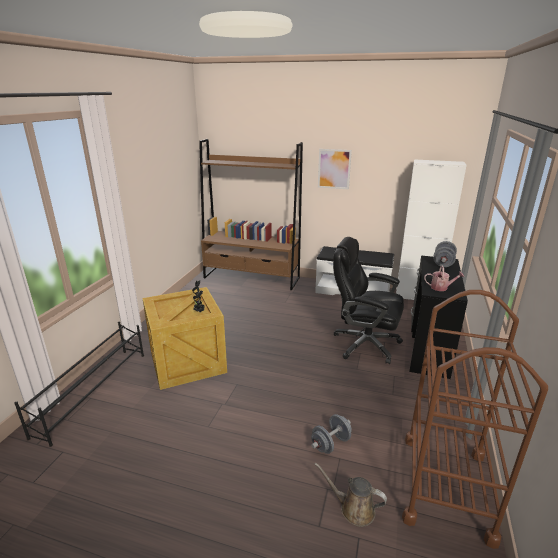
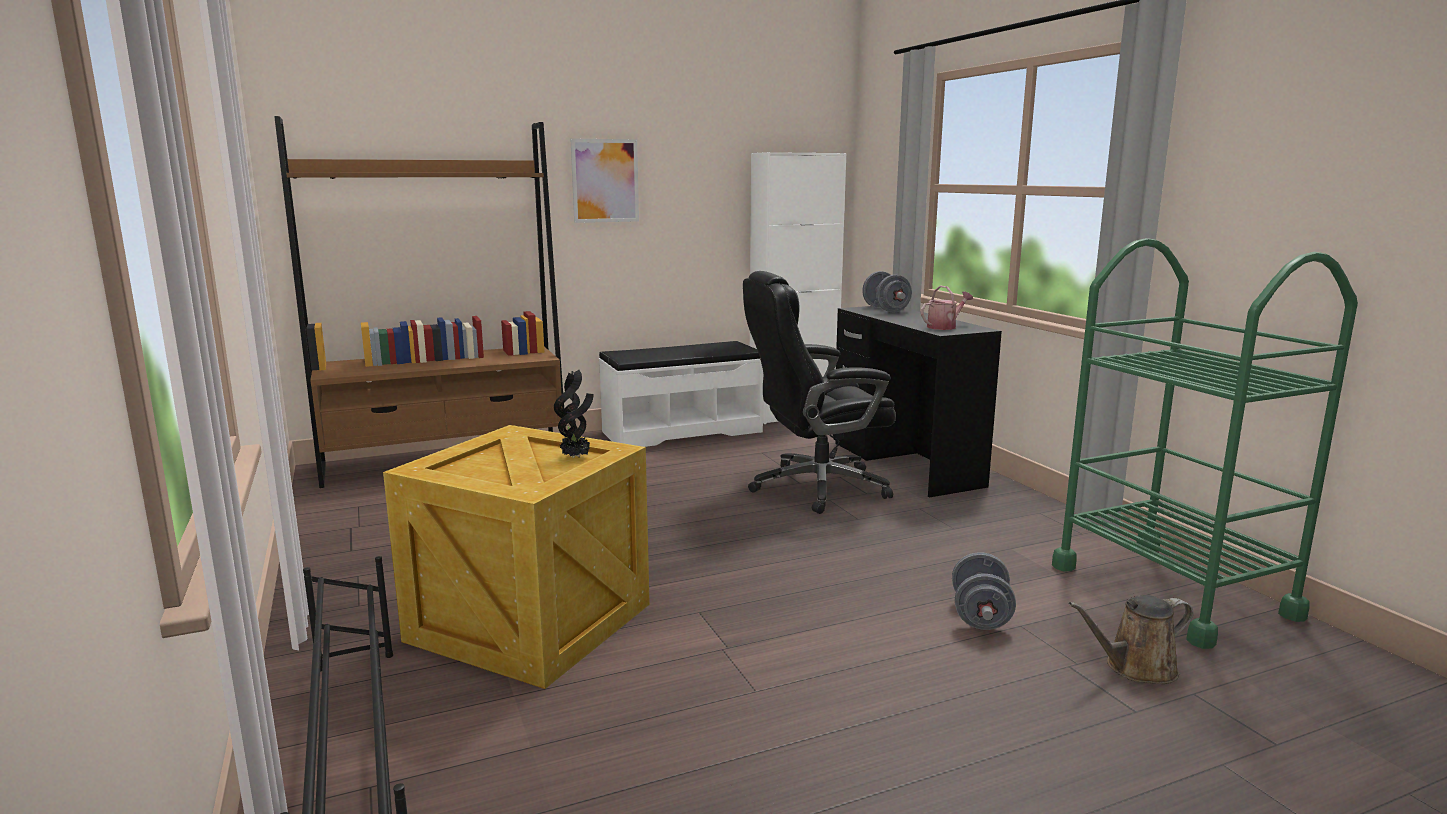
camera: 40 degrees left, 10 degrees down
(446, 486) = (1171, 590): brown cart -> green cart

